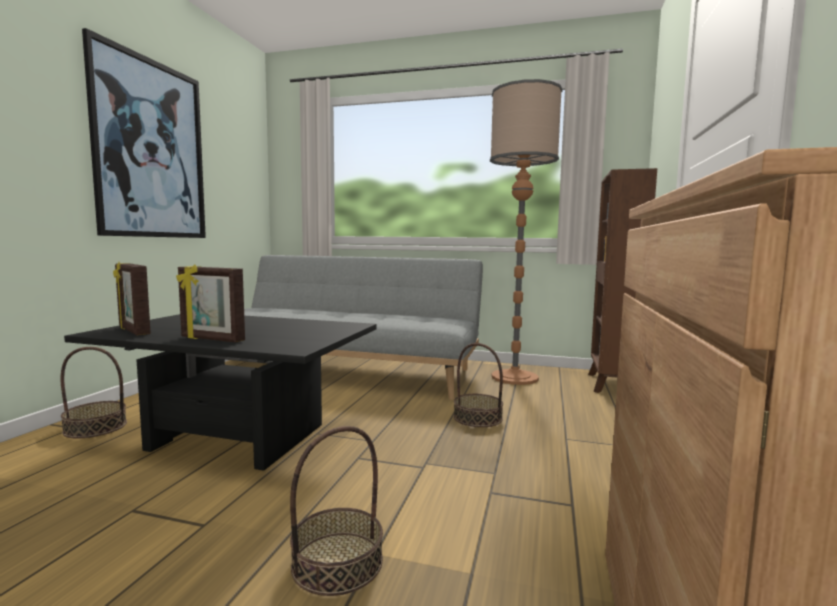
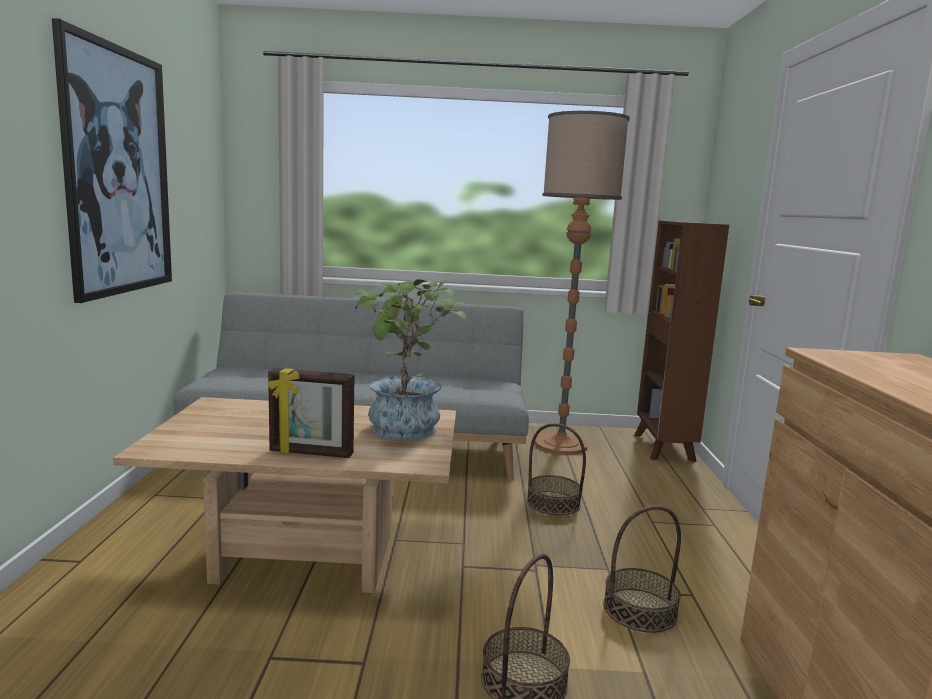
camera: 15 degrees left, 5 degrees up
(95, 427) = (111, 558): basket -> basket (639, 610)
(133, 331) = (190, 443): picture frame -> none
(238, 437) = (308, 553): black coffee table -> beige coffee table
(310, 332) = (404, 432): none -> potted plant

